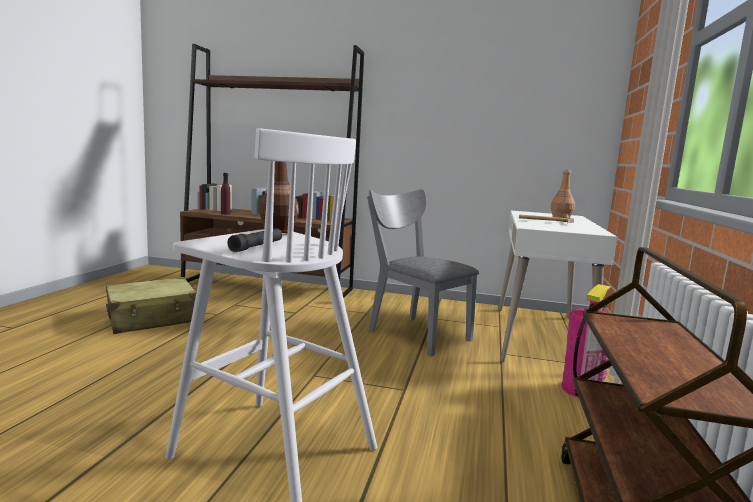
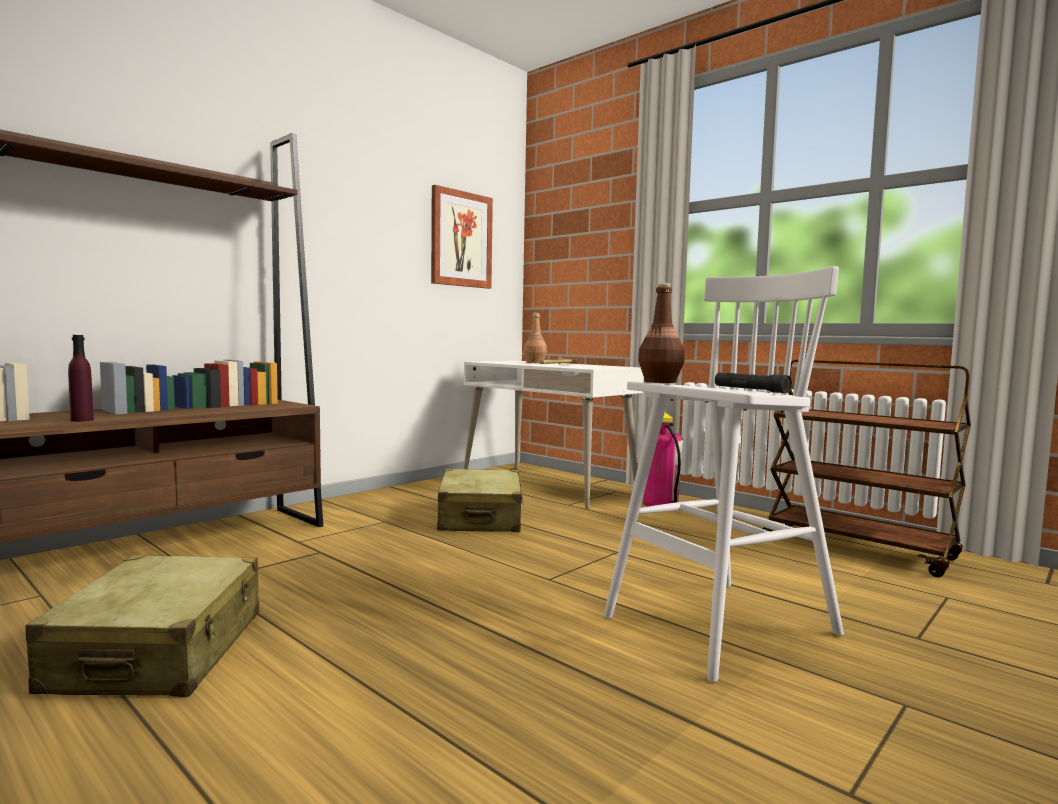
camera: 60 degrees left, 5 degrees down
(414, 333) = (480, 518): grey chair -> beige suitcase
(534, 101) = (461, 239): none -> picture

